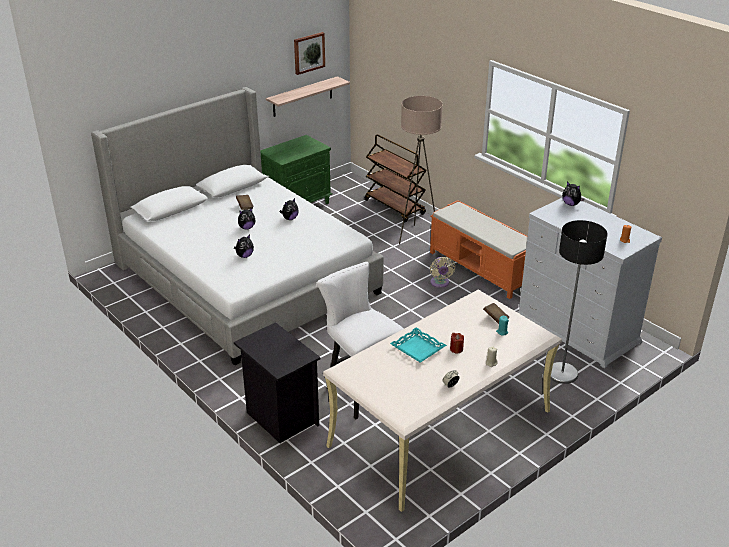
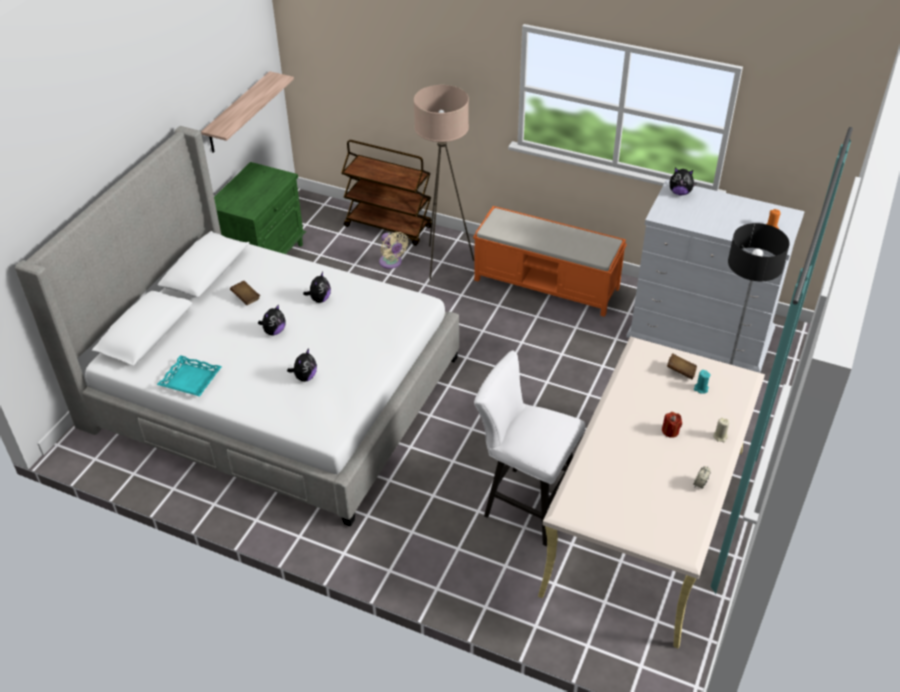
camera: 25 degrees left, 10 degrees up
(280, 417) = (457, 579): black nightstand -> none
(308, 53) = (236, 51): picture -> none
(417, 348) = (628, 447): turquoise tray -> turquoise tray (190, 380)
(440, 283) = (514, 320): beige fan -> beige fan (391, 263)

